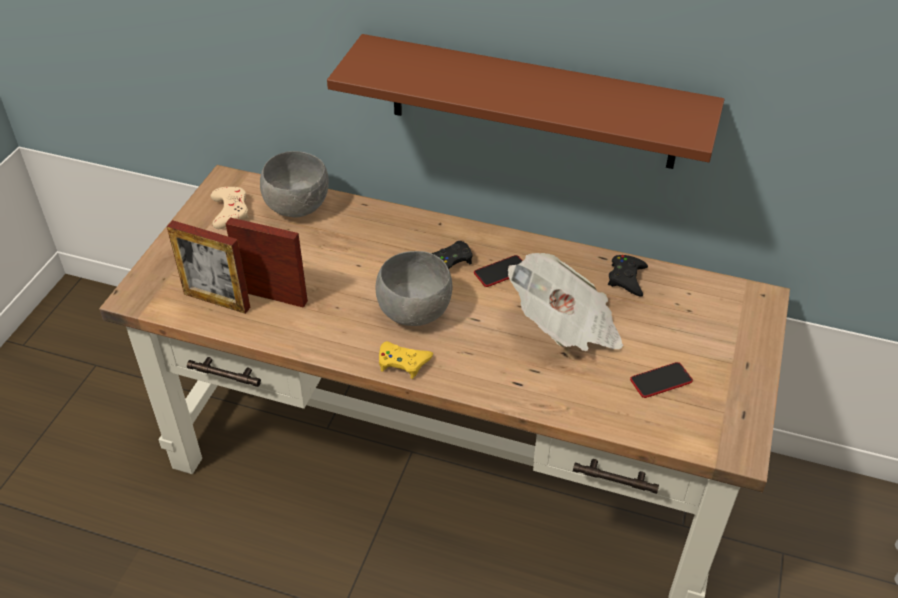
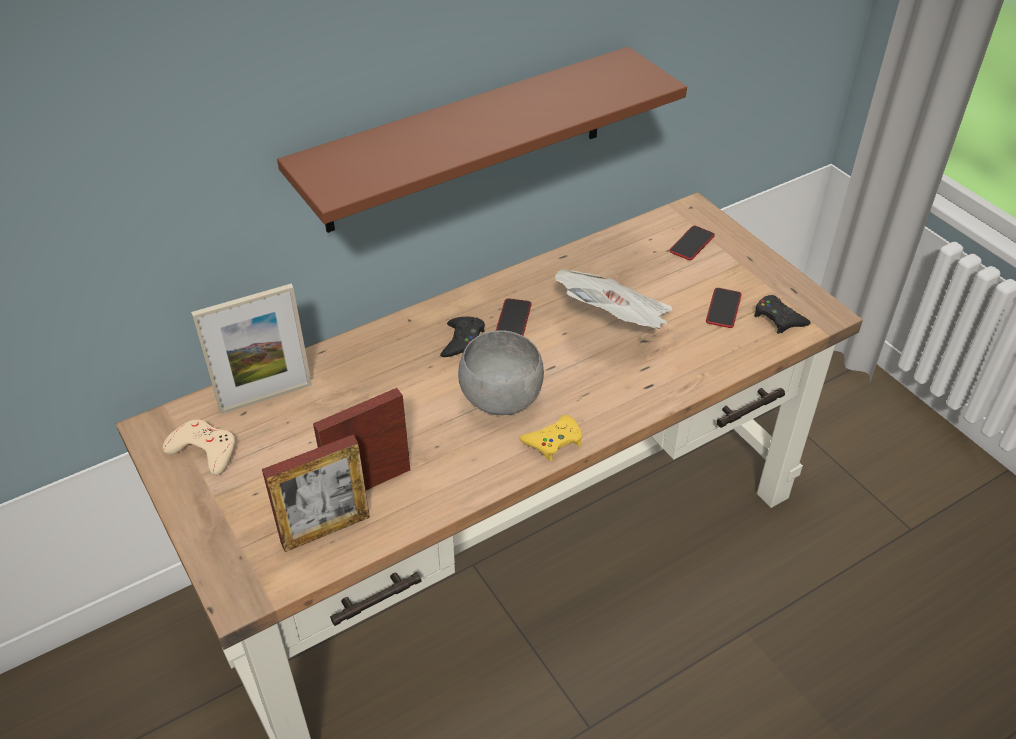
camera: 50 degrees left, 0 degrees up
(299, 207) = (266, 397): grey bowl -> picture frame
(627, 278) = (600, 259): black game controller -> black game controller (778, 318)
(716, 320) = (691, 244): none -> phone

